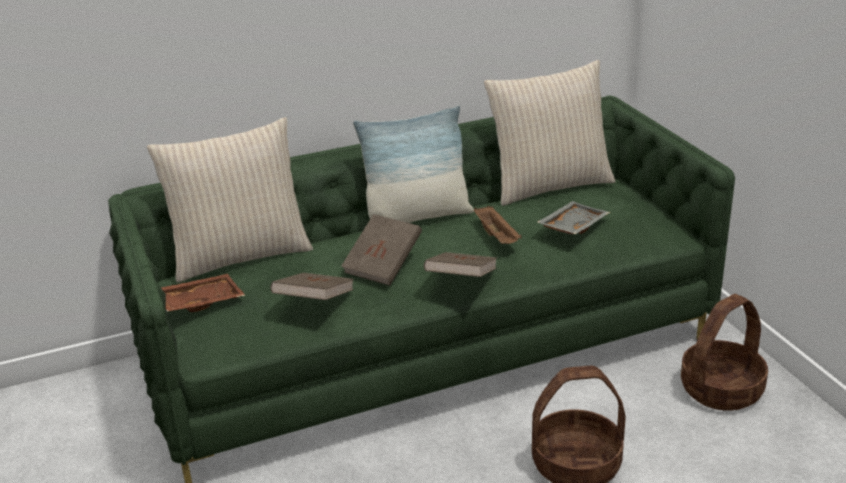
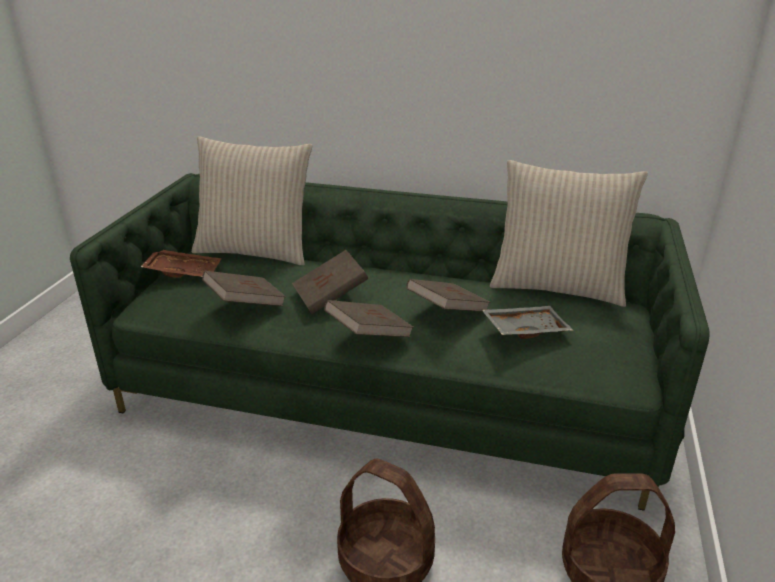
camera: 35 degrees right, 0 degrees up
(417, 218) = (409, 271): pillow -> none
(497, 237) = (447, 311): brown tray -> brown book

